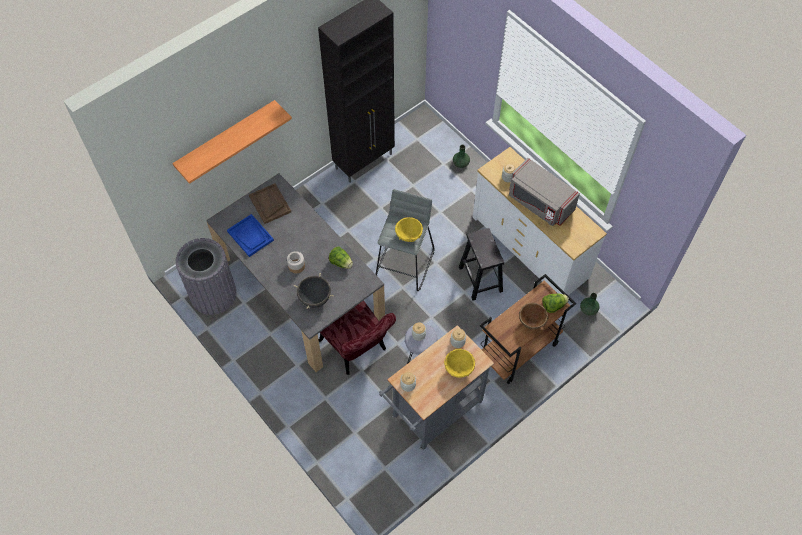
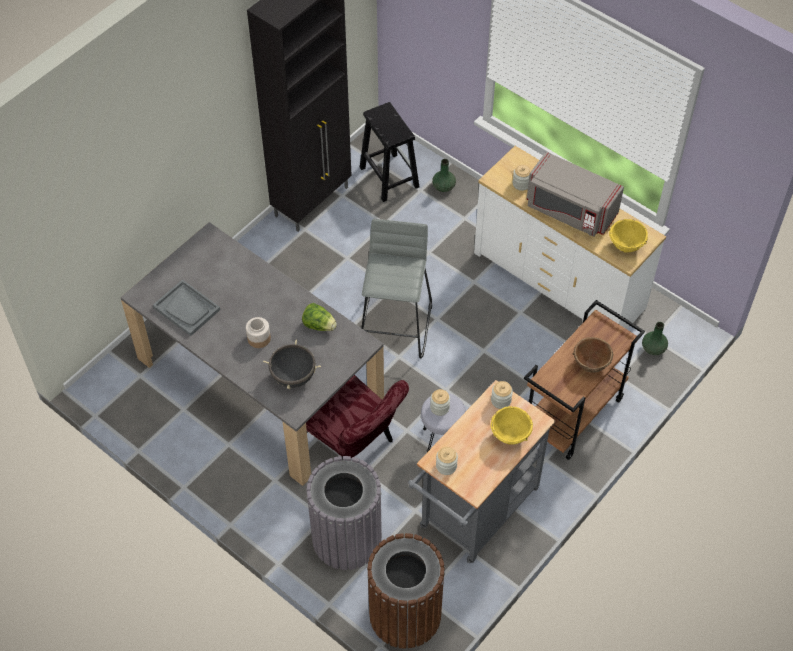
camera: 10 degrees left, 5 degrees down
(213, 294) = (137, 404): grey trash can -> grey trash can (346, 538)
(226, 139) = (138, 178): shelf -> none
(250, 236) = (187, 309): blue tray -> grey tray
(270, 204) = (205, 264): brown tray -> none
(369, 478) = (405, 614): none -> brown trash can
(408, 236) = (403, 279): yellow bowl -> yellow bowl (626, 246)
(480, 278) = (501, 330): black stool -> black stool (388, 176)
(553, 306) = (615, 340): lettuce -> none

